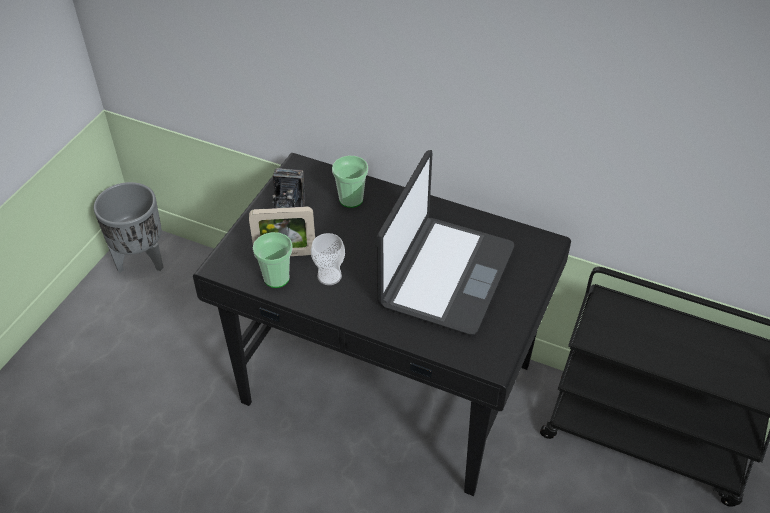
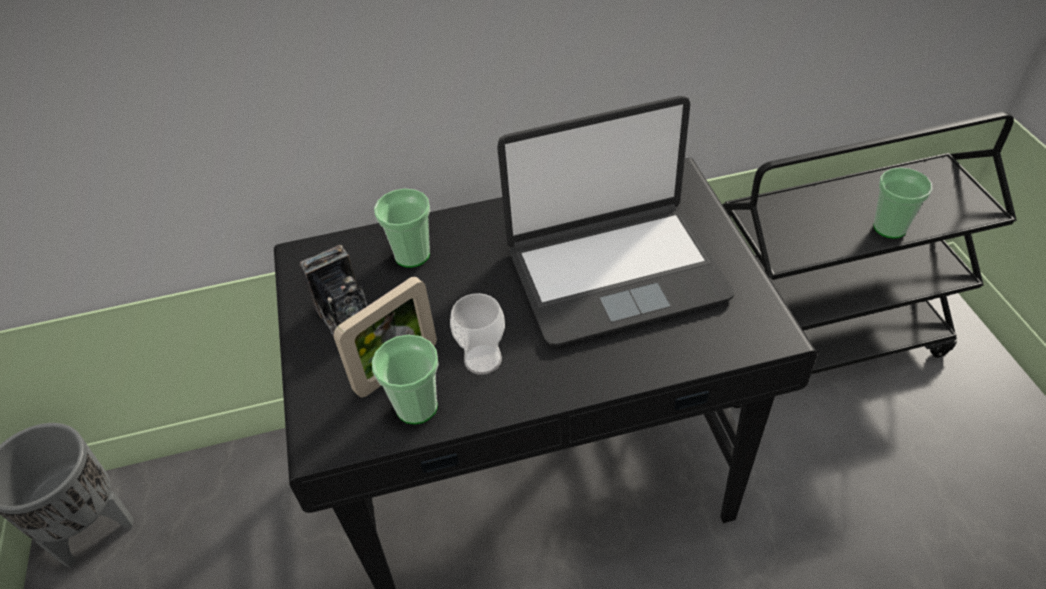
camera: 35 degrees left, 0 degrees up
(445, 275) = (615, 272): laptop -> laptop turned 90 degrees clockwise
(685, 367) = (890, 227): none -> cup

